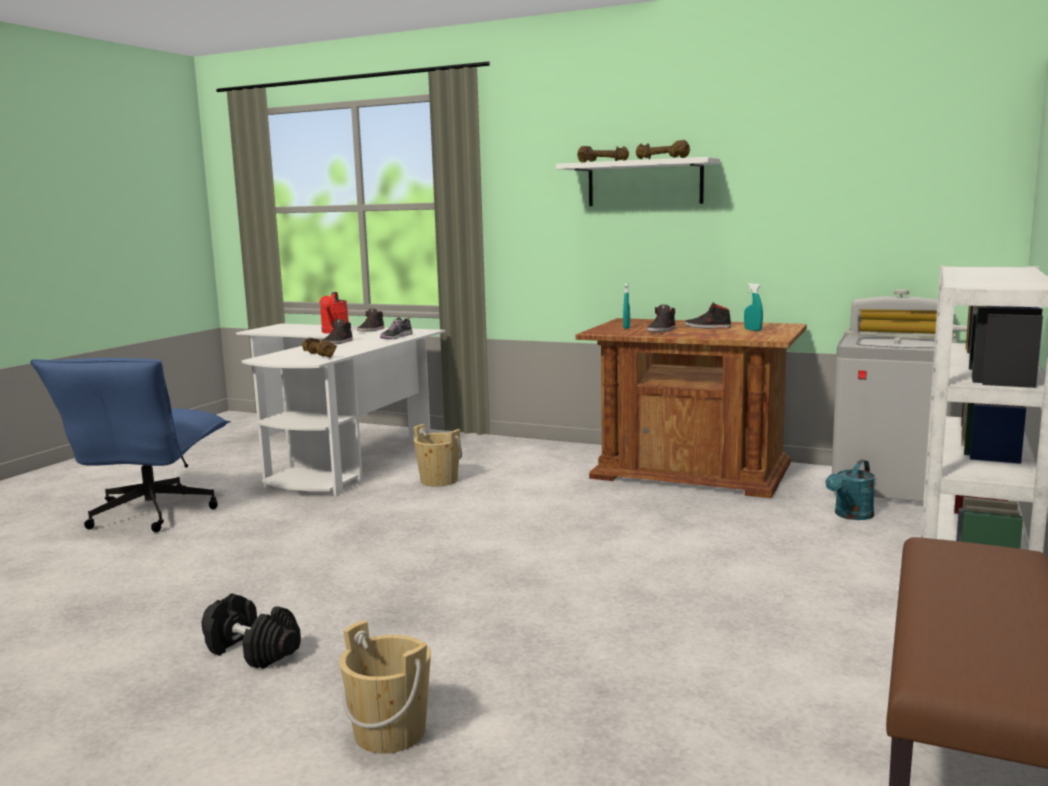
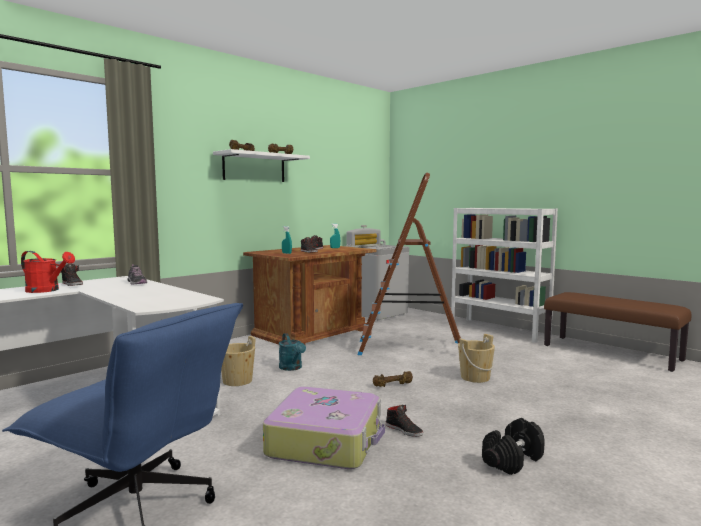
camera: 70 degrees left, 5 degrees down
(283, 548) = (326, 441): none -> suitcase
(319, 355) = (177, 297): brown dumbbell -> brown dumbbell (393, 385)
(338, 342) = (117, 292): black shoe -> black shoe (404, 430)
(390, 732) = (611, 429): beige bucket -> beige bucket (475, 377)
(687, 540) = (409, 348): none -> brown step ladder
(851, 515) = (404, 324): turquoise watering can -> turquoise watering can (292, 368)

